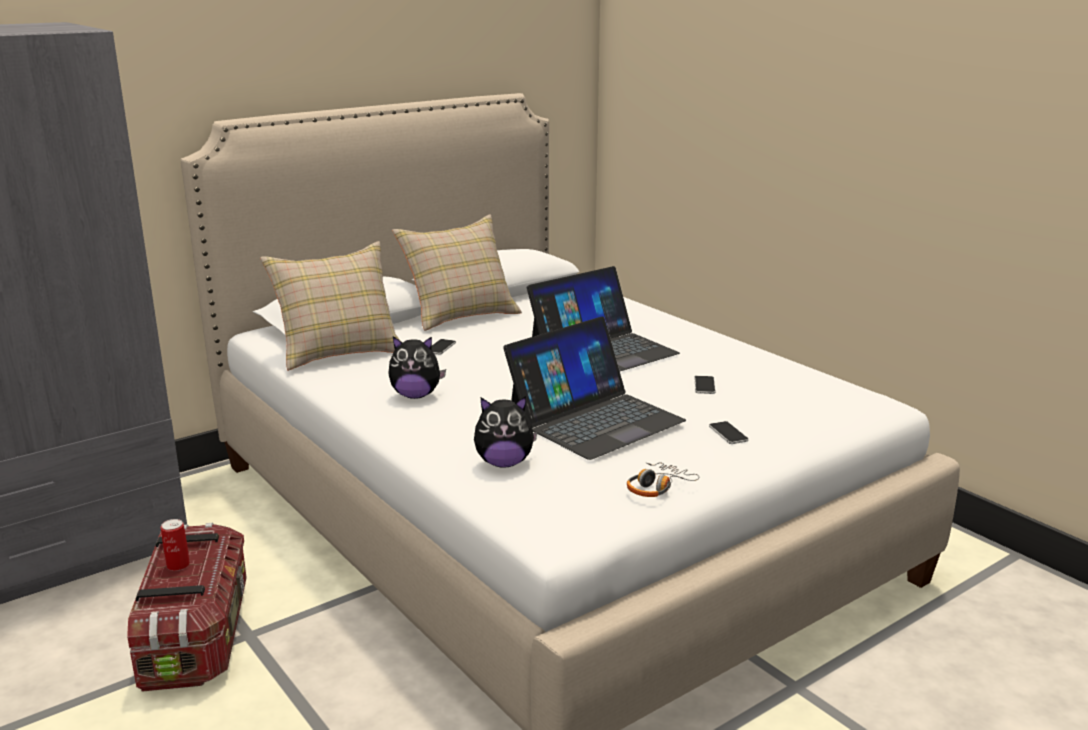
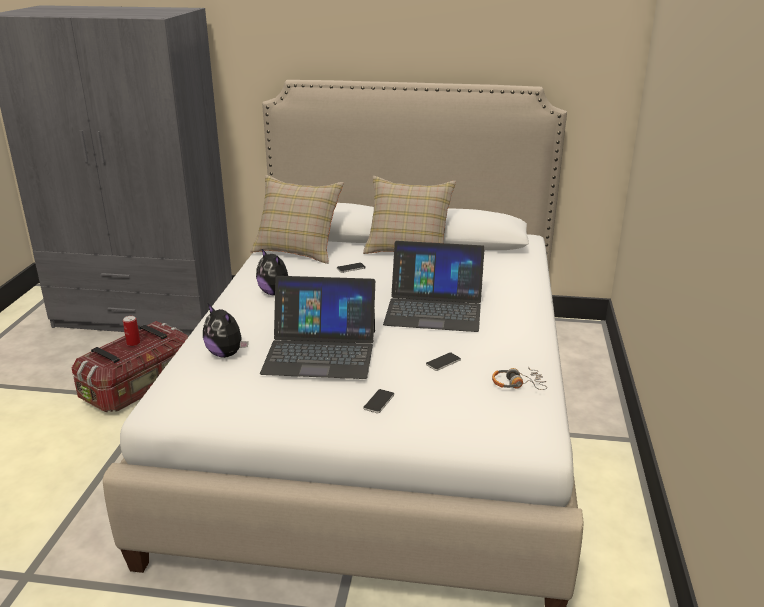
camera: 45 degrees right, 5 degrees up
(657, 487) = (260, 412): headphones -> headphones (517, 384)

